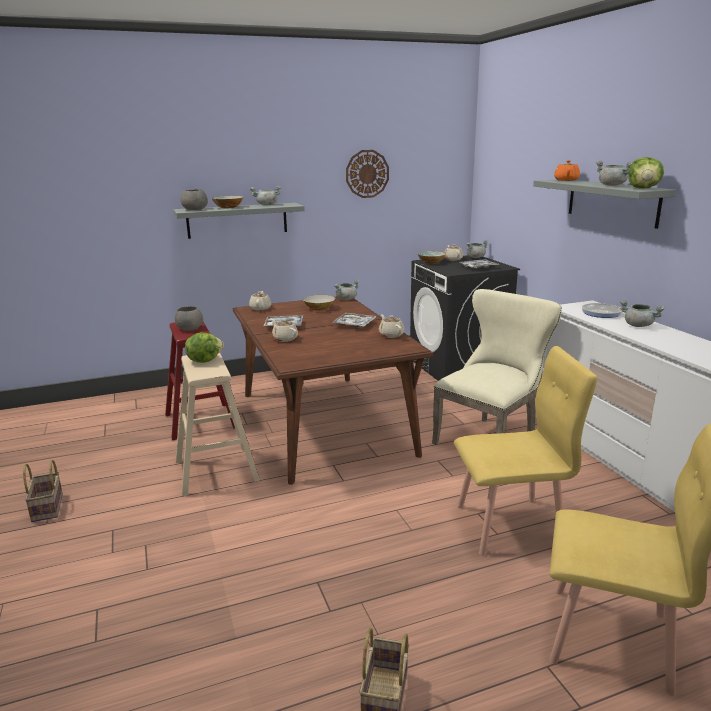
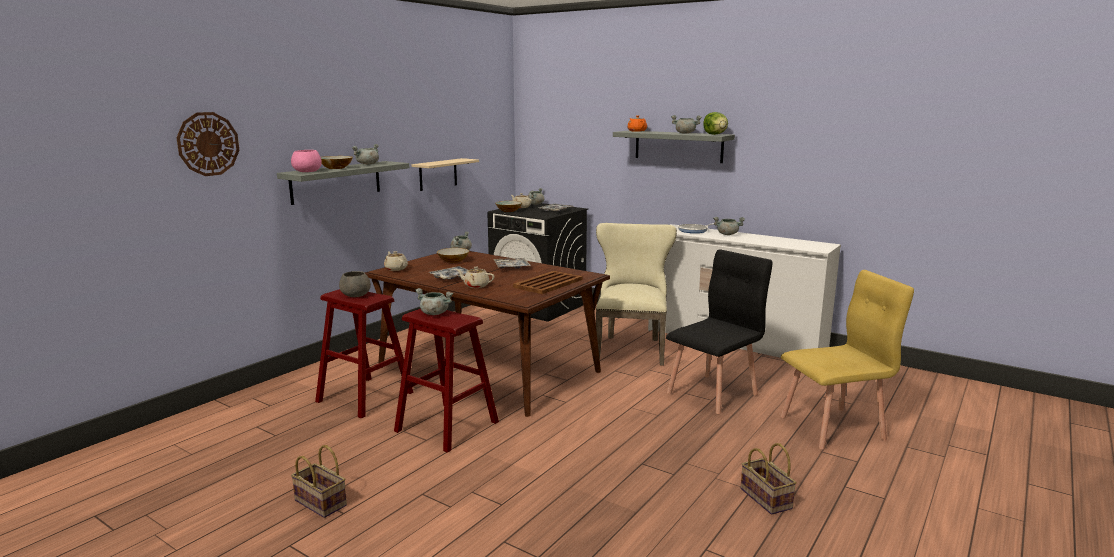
camera: 35 degrees left, 5 degrees down
(195, 209) = (307, 171): grey bowl -> pink bowl
(204, 360) = (434, 313): lettuce -> grey cooking pot
(216, 470) = (446, 426): beige stool -> red stool
(352, 349) = (549, 283): none -> brown tray
(361, 218) = (438, 174): none -> beige shelf
(367, 174) = (440, 131): wall clock -> wall clock (208, 144)
(391, 335) = (556, 269): beige teapot -> none
(510, 526) = (713, 393): yellow chair -> black chair

